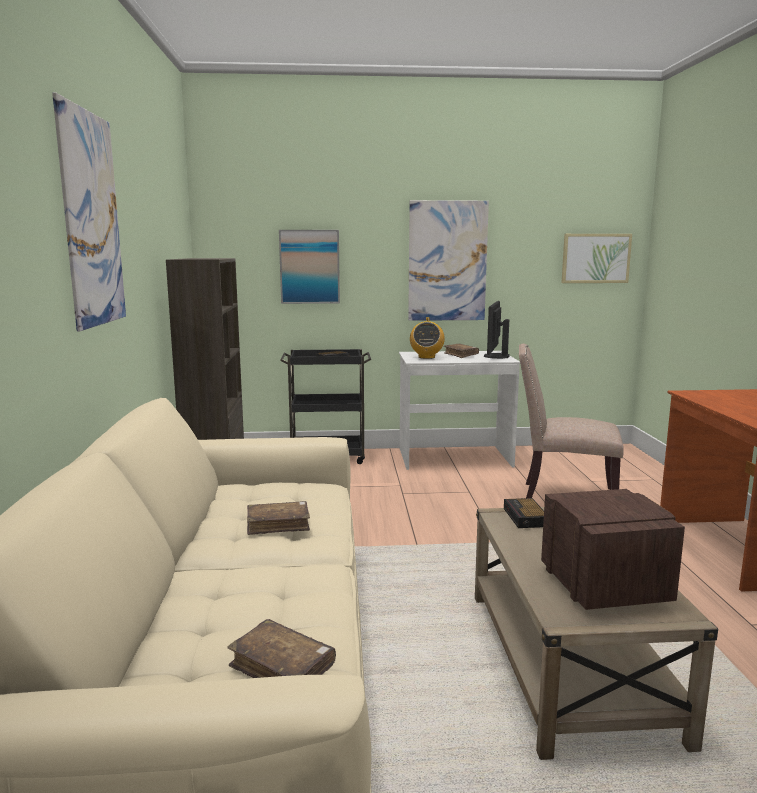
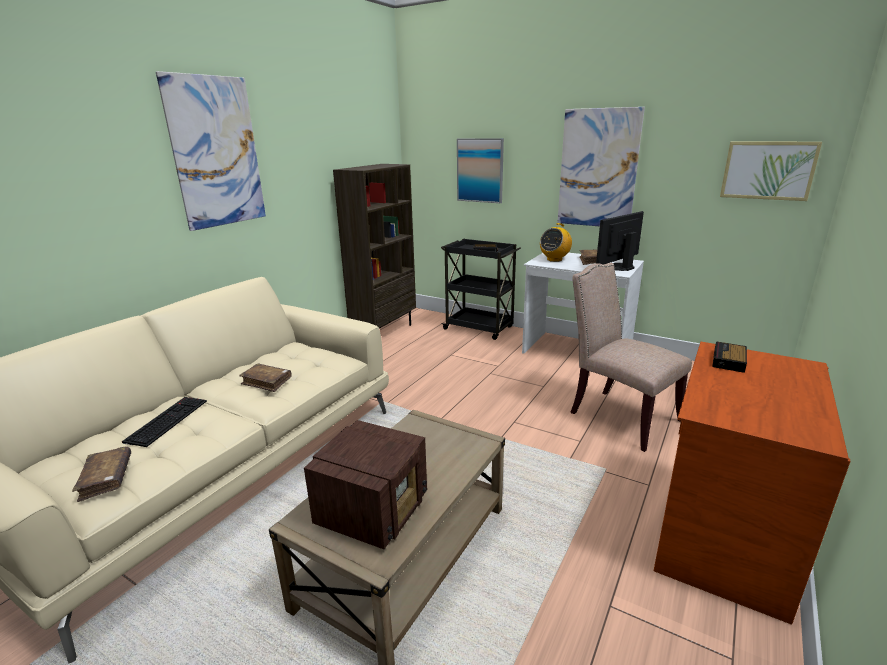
camera: 35 degrees right, 10 degrees up
(224, 593) = (167, 420): none -> keyboard
(525, 518) = (429, 430): alarm clock -> alarm clock (728, 361)

